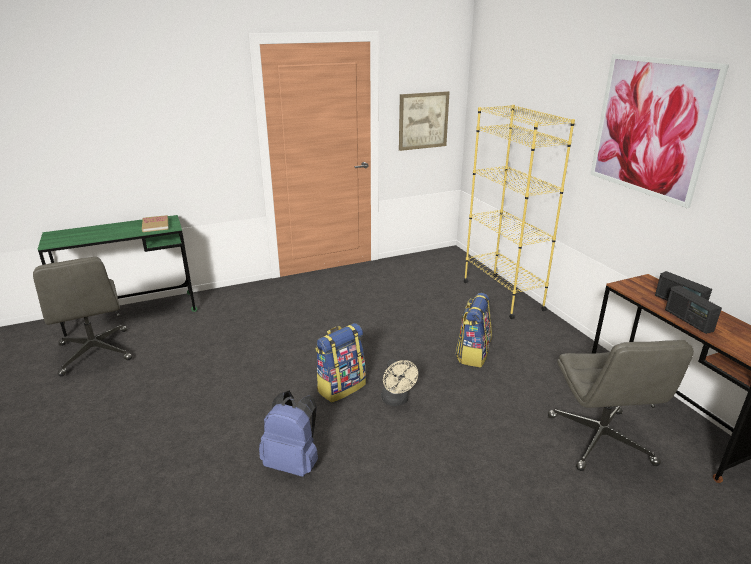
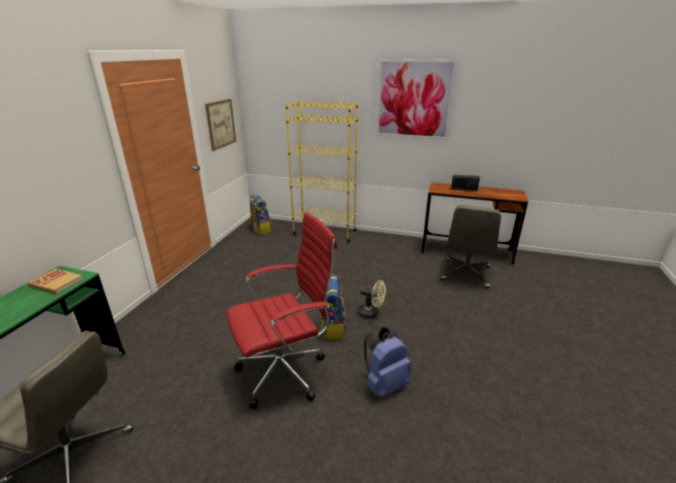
camera: 50 degrees left, 0 degrees up
(250, 393) = (286, 372): none -> red office chair
(472, 354) = (362, 268): backpack -> backpack (260, 229)
(601, 441) = (466, 274): grey office chair -> grey office chair turned 75 degrees clockwise
(688, 320) = (479, 194): radio -> none

